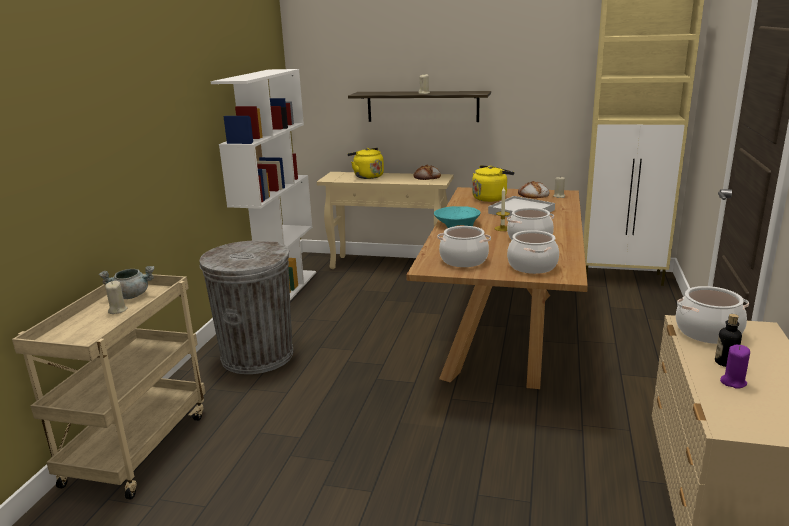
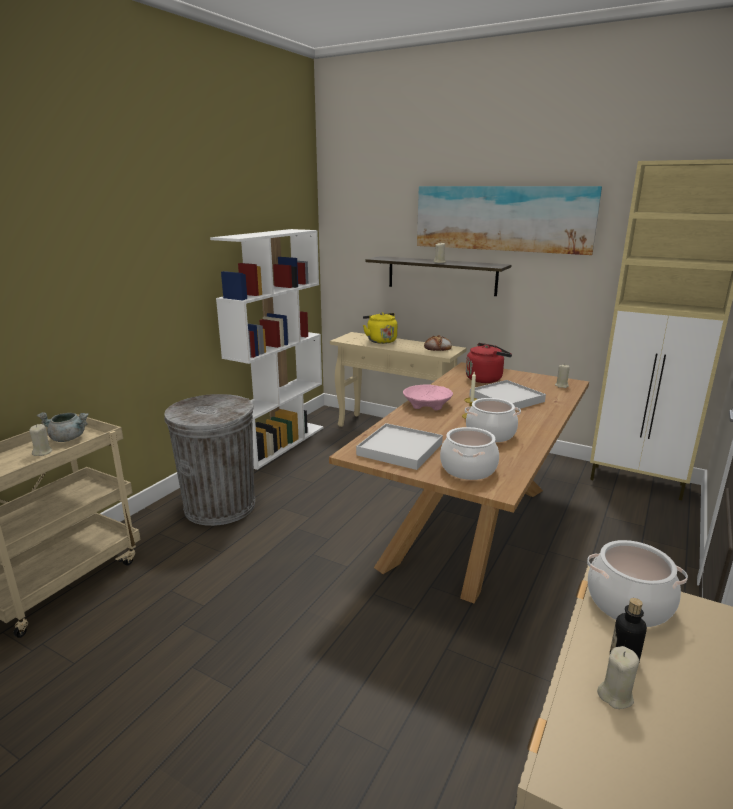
camera: 15 degrees right, 0 degrees up
(456, 224) = (427, 404): turquoise bowl -> pink bowl
(464, 260) = (400, 449): cooking pot -> white tray
(479, 48) = (502, 218): none -> picture
(490, 198) = (485, 379): yellow kettle -> red kettle
(533, 195) = (534, 380): bread -> none
(733, 382) = (615, 695): purple candle -> beige candle

